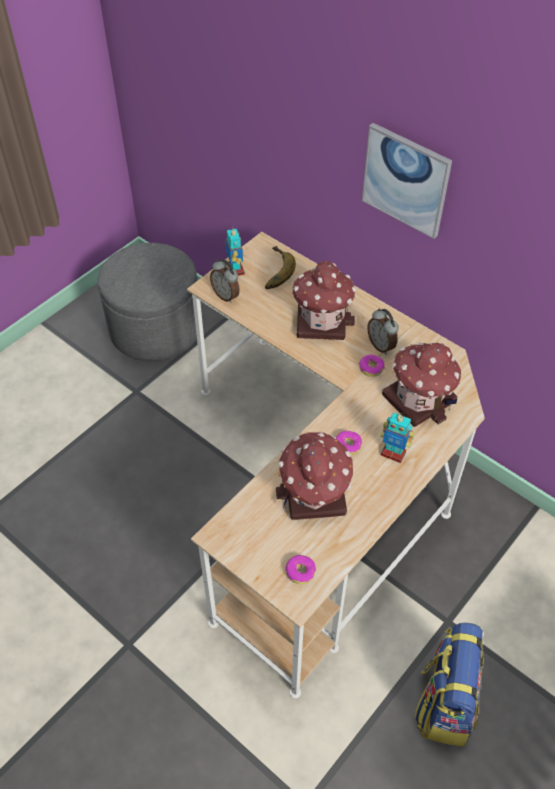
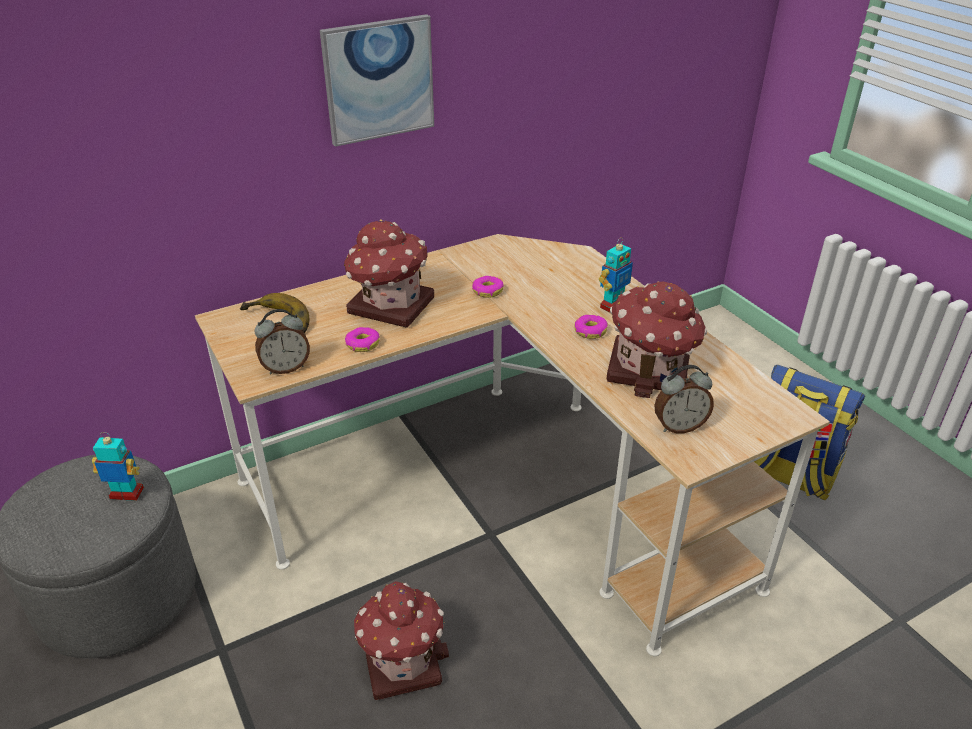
camera: 70 degrees left, 15 degrees down
(235, 269) = (245, 350): toy robot -> toy robot (126, 494)
(300, 571) = (756, 404): donut -> donut (362, 344)
(381, 345) = (458, 277): alarm clock -> alarm clock (679, 426)
(420, 398) = (547, 273): toy house -> toy house (402, 659)

